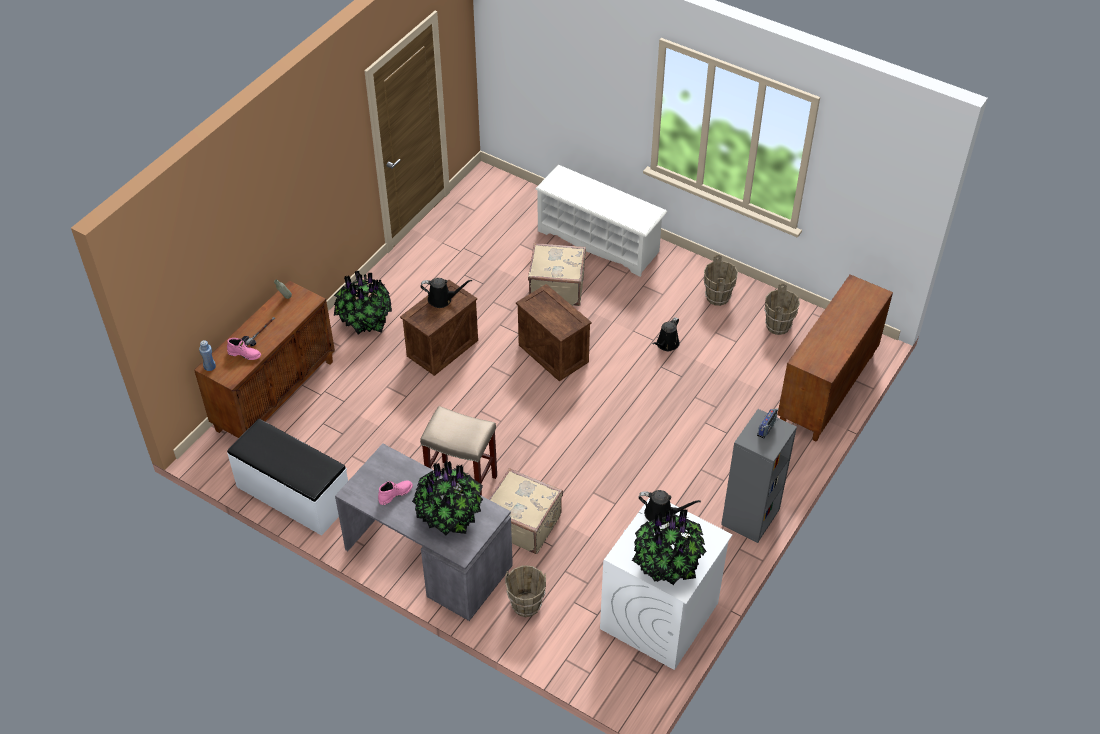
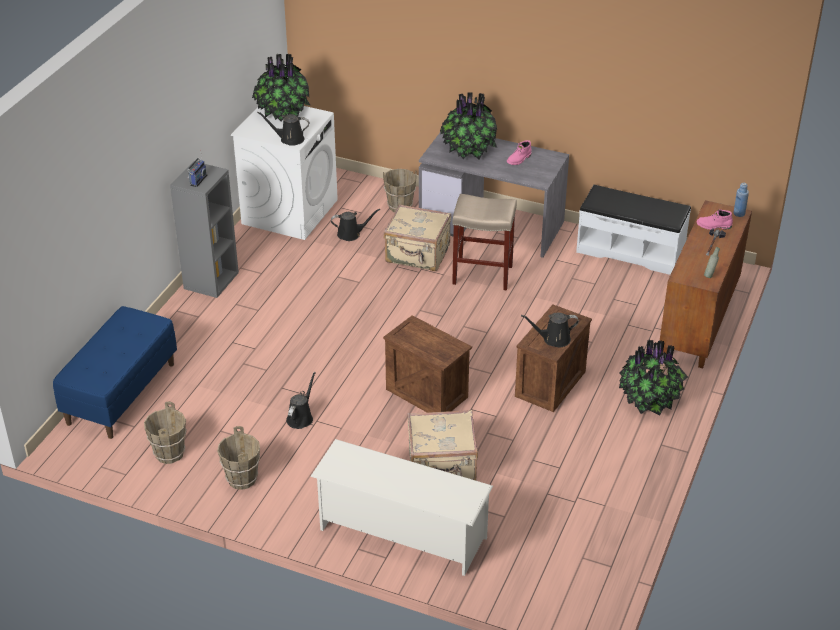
camera: 170 degrees right, 10 degrees down
(591, 566) = (351, 234): none -> black watering can
(827, 390) = (121, 393): brown cabinet -> blue bench

